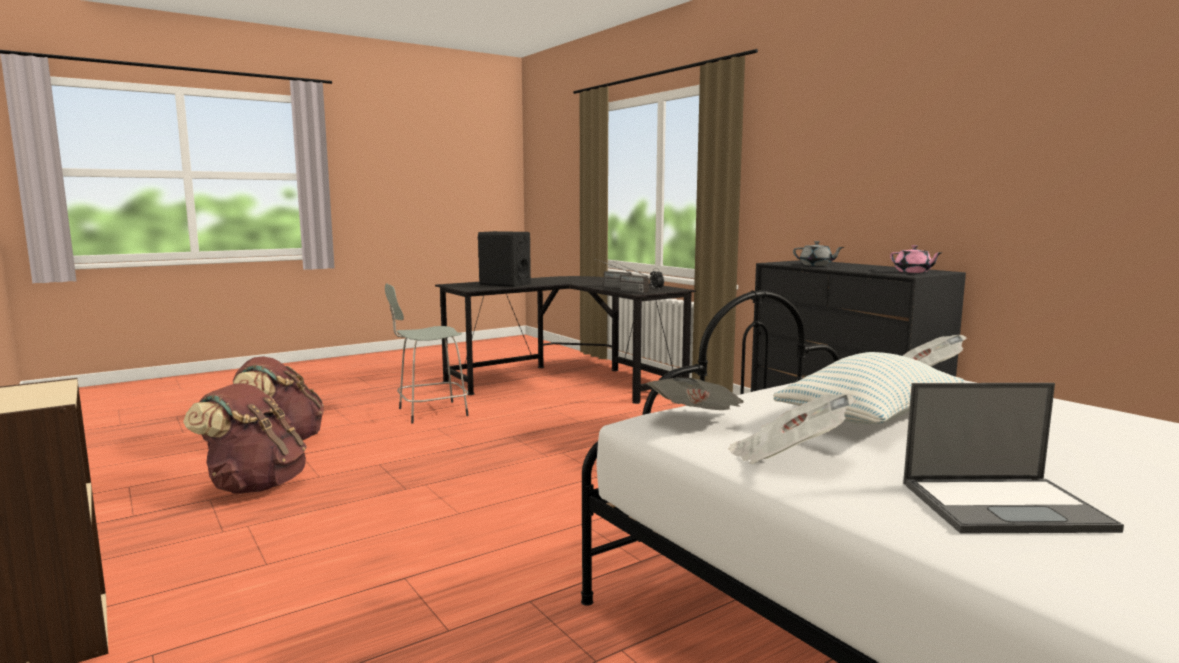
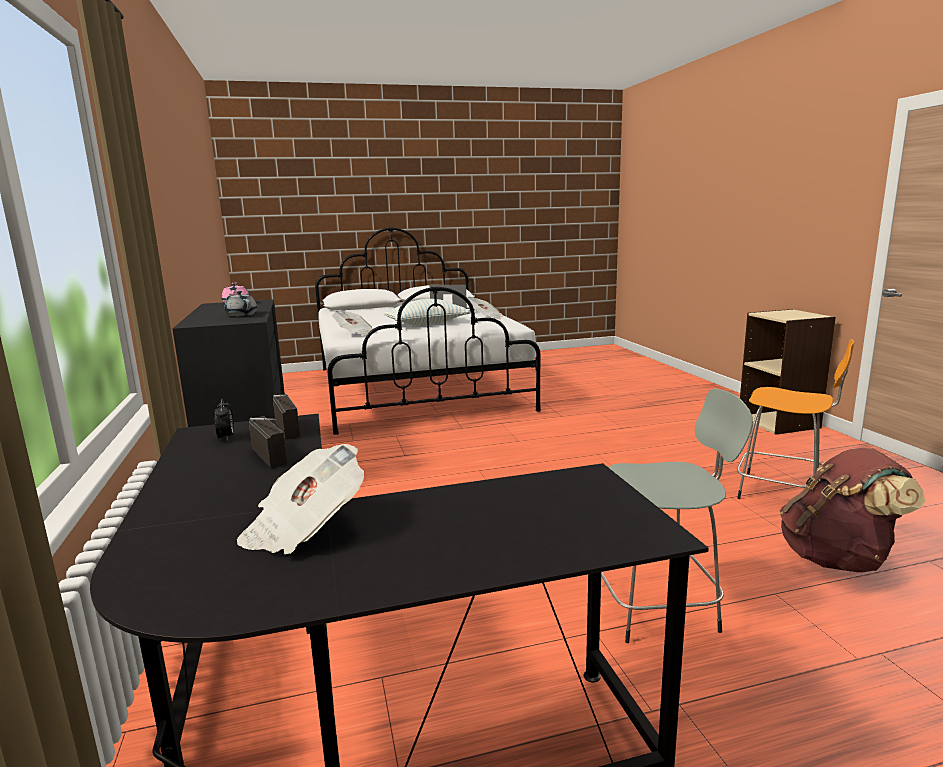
camera: 160 degrees left, 5 degrees up
(255, 486) = (782, 493): brown backpack -> orange stool
(504, 284) = (492, 514): black speaker -> none
(696, 421) = (495, 325): newspaper -> newspaper (304, 528)

